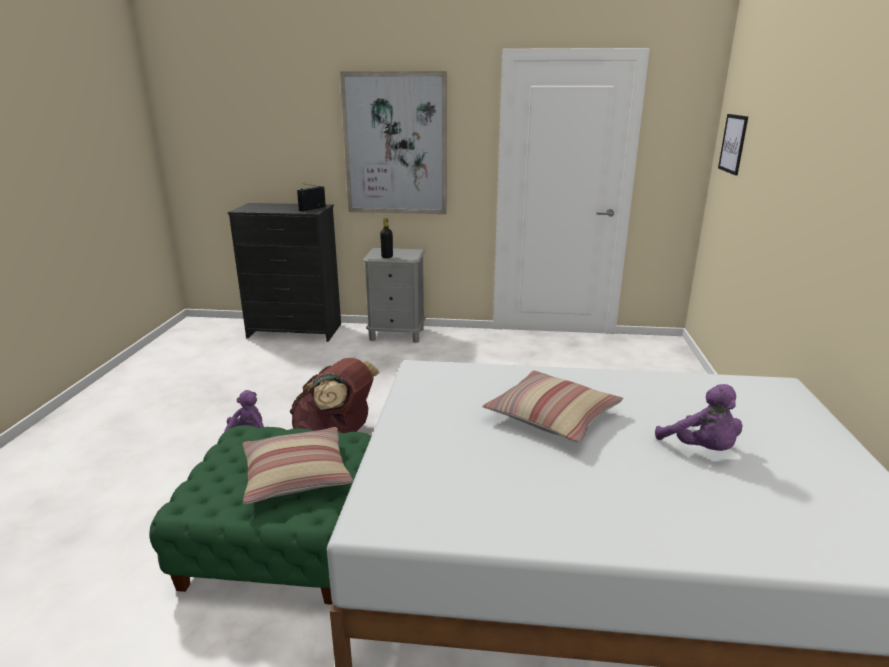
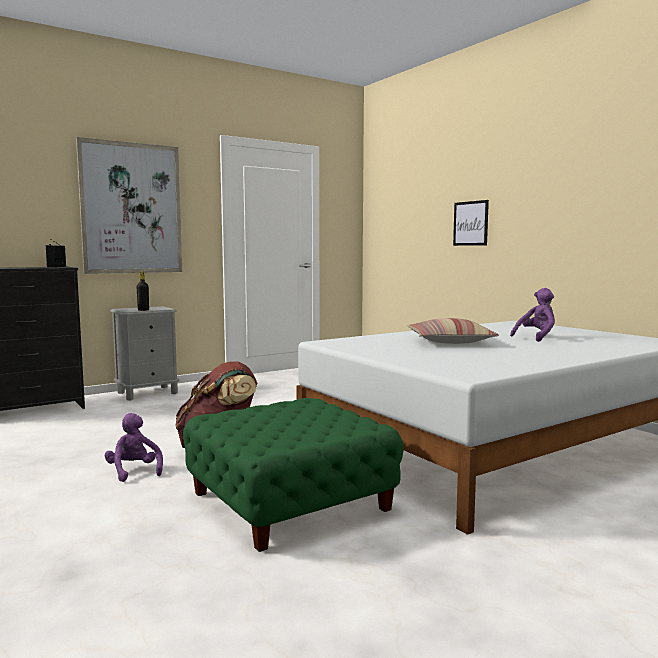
camera: 40 degrees left, 15 degrees down
(296, 475) = (310, 419): pillow -> none
(701, 449) = (536, 337): purple plush toy -> purple plush toy turned 60 degrees counterclockwise
(733, 144) = (387, 209): picture -> picture (470, 223)

